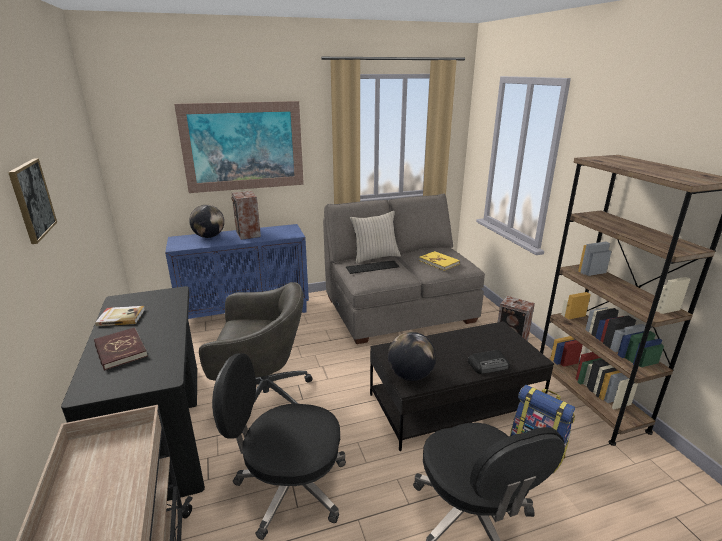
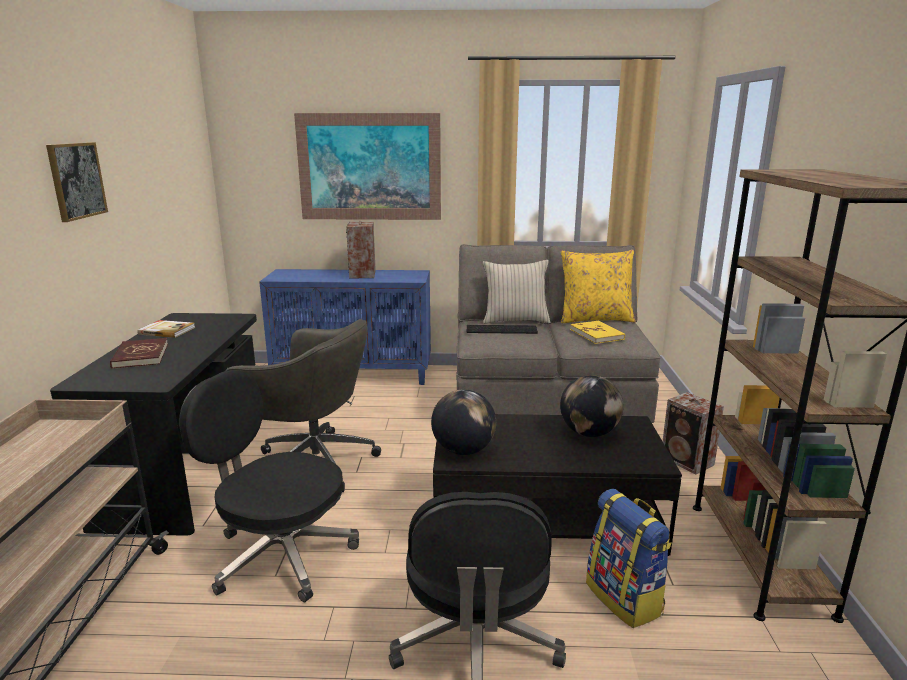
camera: 20 degrees right, 5 degrees down
(209, 236) = (318, 273): globe -> globe (589, 433)
(427, 248) = (595, 319): none -> yellow pillow
(489, 365) = (580, 459): radio -> none

